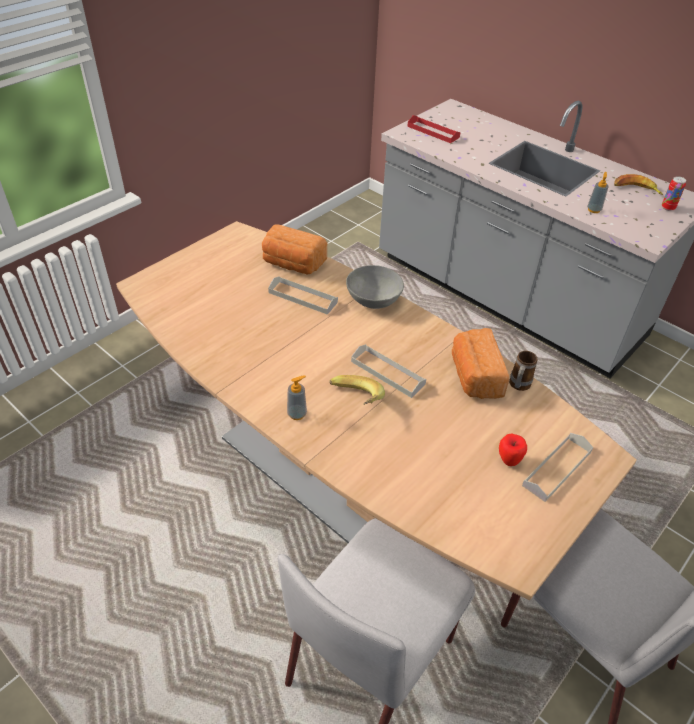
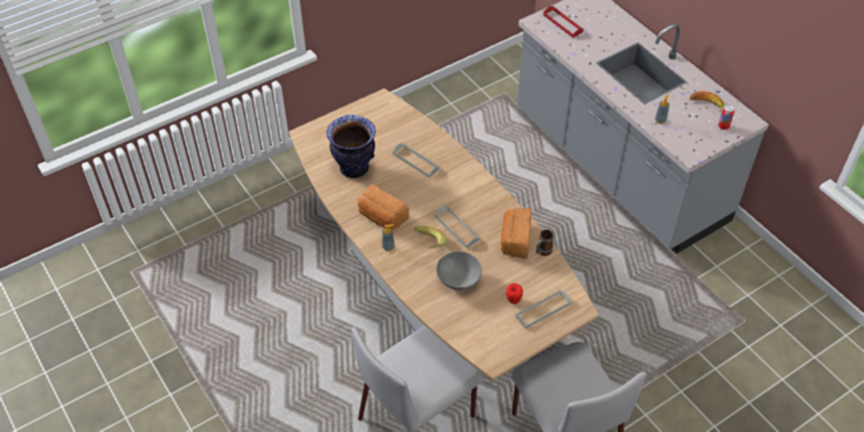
camera: 15 degrees right, 5 degrees up
(220, 316) = (354, 168): none -> vase
(292, 264) = (416, 132): bread -> bread (382, 217)
(373, 300) = (465, 171): grey bowl -> grey bowl (458, 280)

